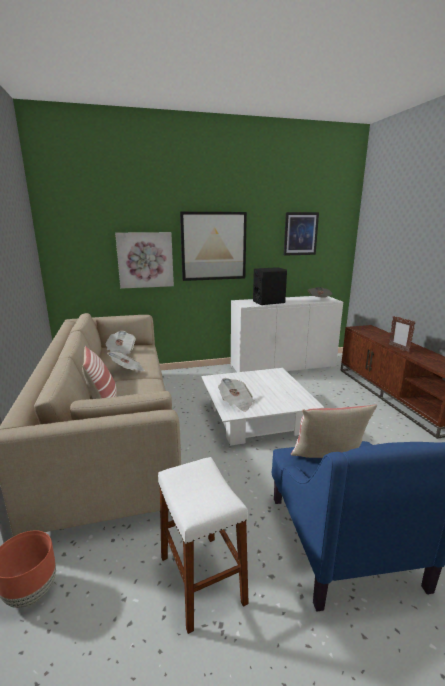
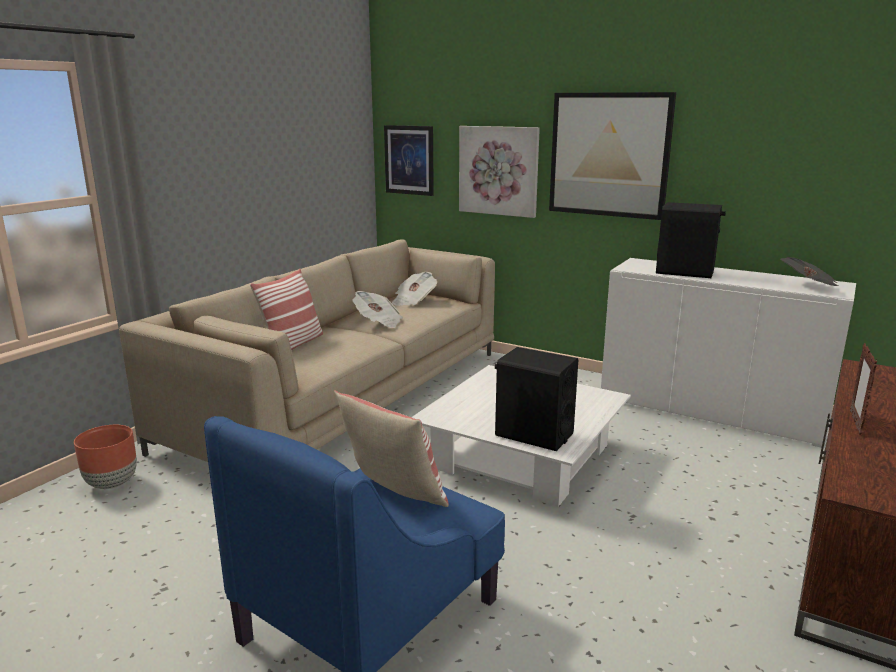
camera: 45 degrees right, 0 degrees up
(202, 579) = (205, 552): white stool -> none
(236, 403) = (463, 409): newspaper -> none
(287, 401) = (533, 434): none -> black speaker
(300, 234) = (801, 138): picture -> picture (409, 160)

